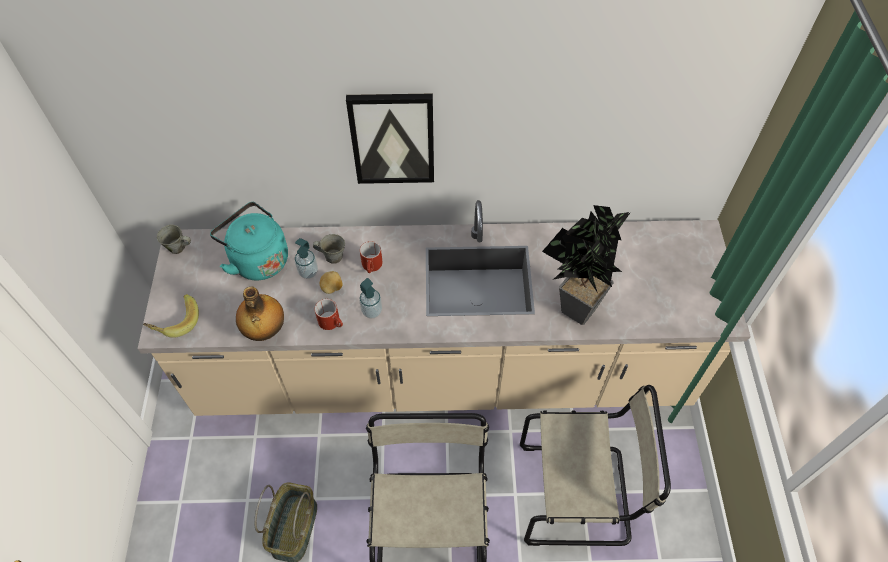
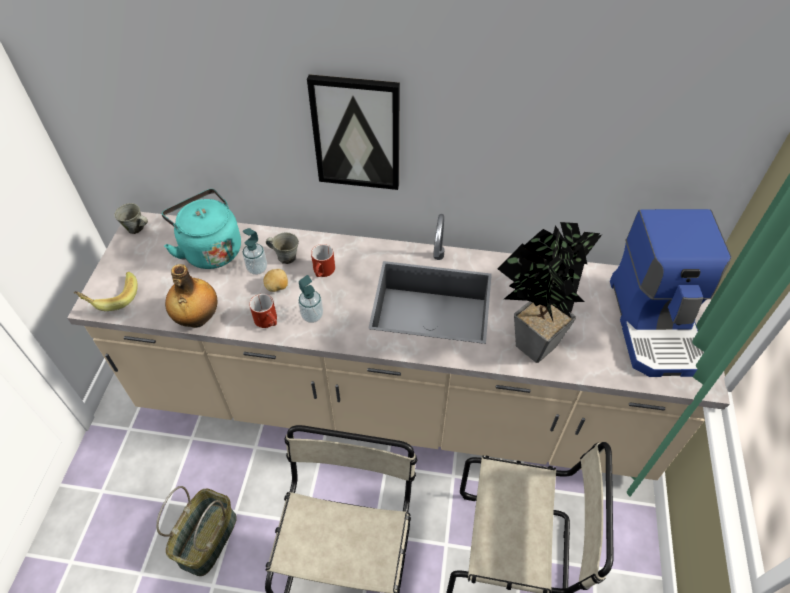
camera: 10 degrees right, 5 degrees down
(680, 273) = (656, 324): none -> coffee machine

